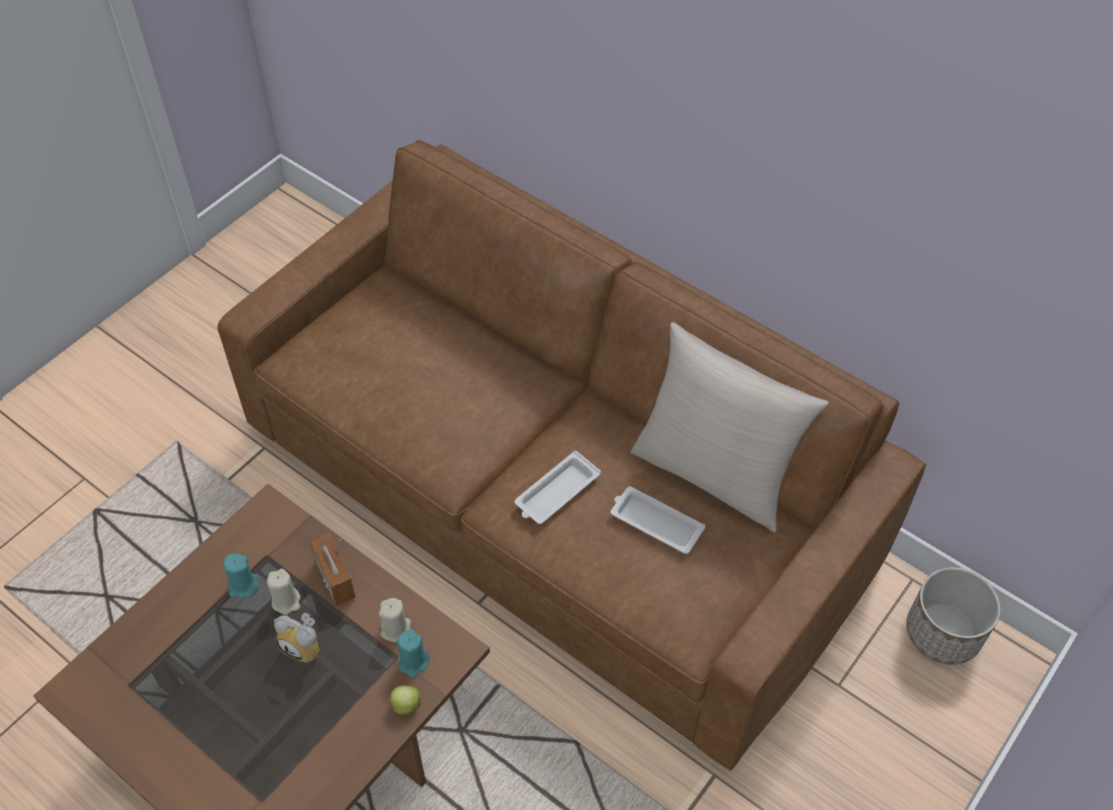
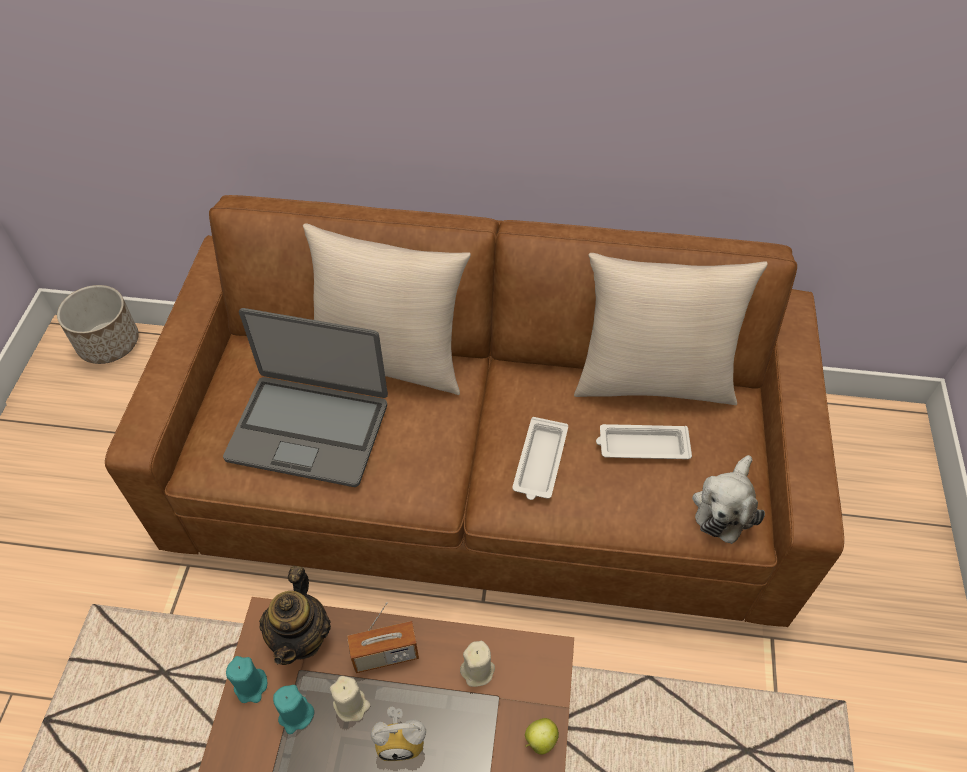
camera: 30 degrees left, 0 degrees up
(284, 532) = (302, 636): none -> teapot
(335, 579) = (385, 655): radio -> radio turned 45 degrees counterclockwise
(389, 372) = (309, 429): none -> laptop
(413, 662) = (516, 693): turquoise candle -> turquoise candle (251, 686)
(495, 346) = (390, 360): none -> beige pillow
(690, 611) = (725, 506): none -> plush toy
(943, 632) = (844, 428): planter -> planter (109, 343)

